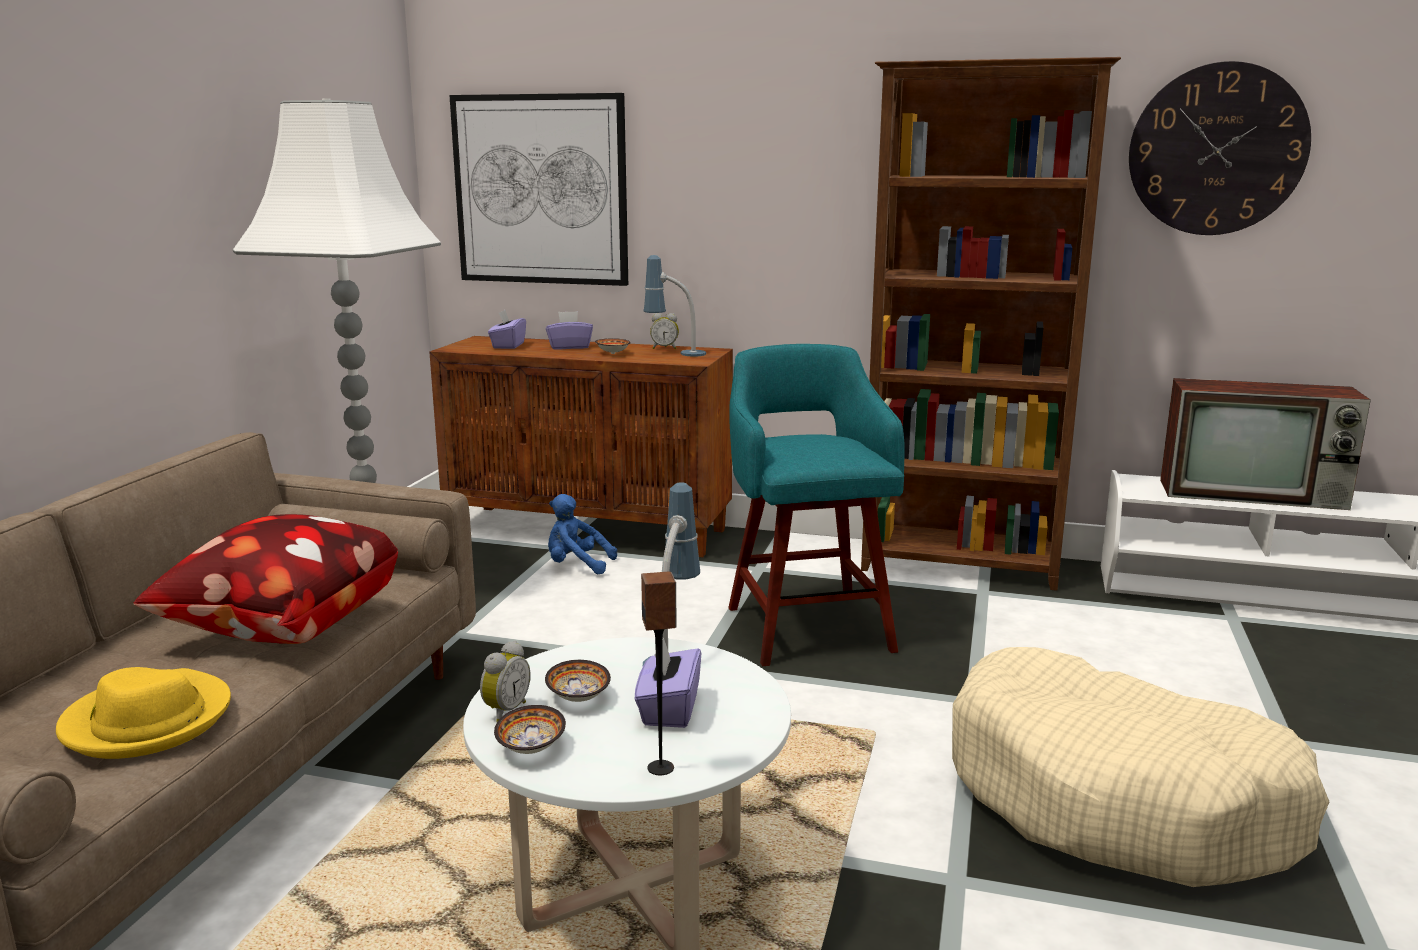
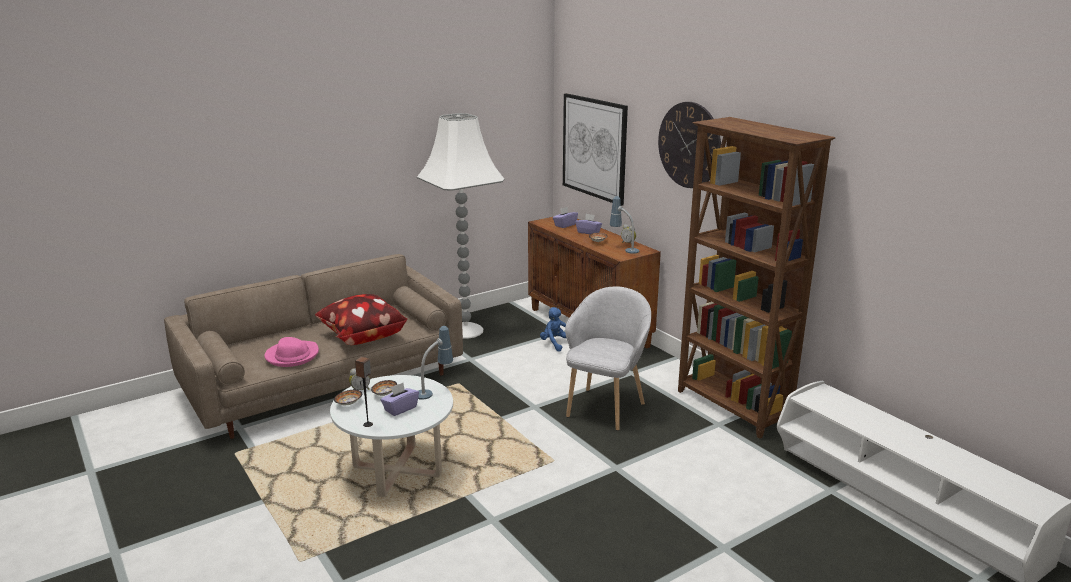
camera: 40 degrees right, 5 degrees up
(147, 721) = (292, 356): yellow hat -> pink hat
(808, 626) = (605, 408): turquoise stool -> grey armchair
(1118, 800) = (600, 528): beige dog bed -> none
(1217, 150) = (893, 201): wall clock -> wall clock (689, 145)
(1254, 494) = (876, 423): television -> none

